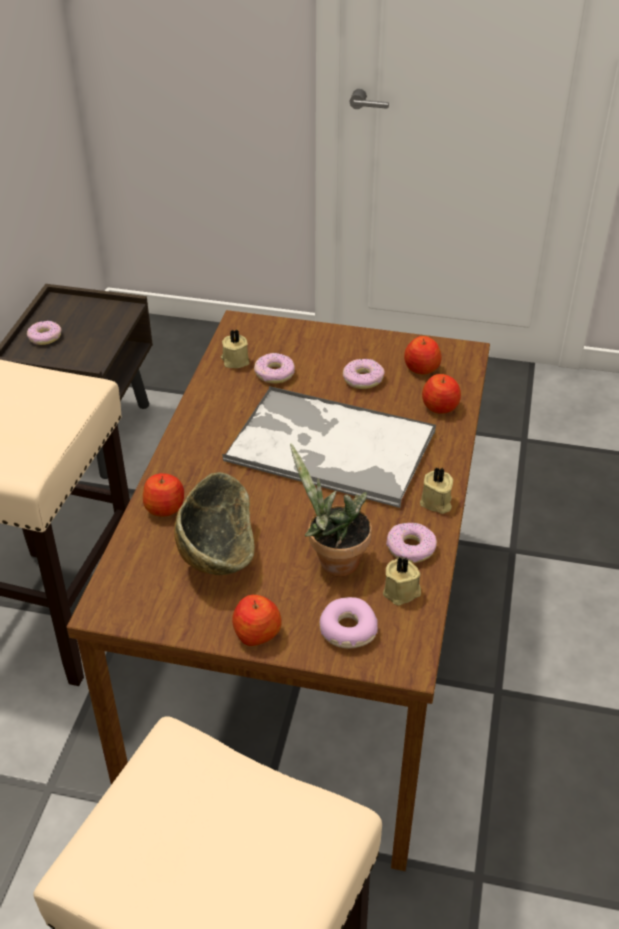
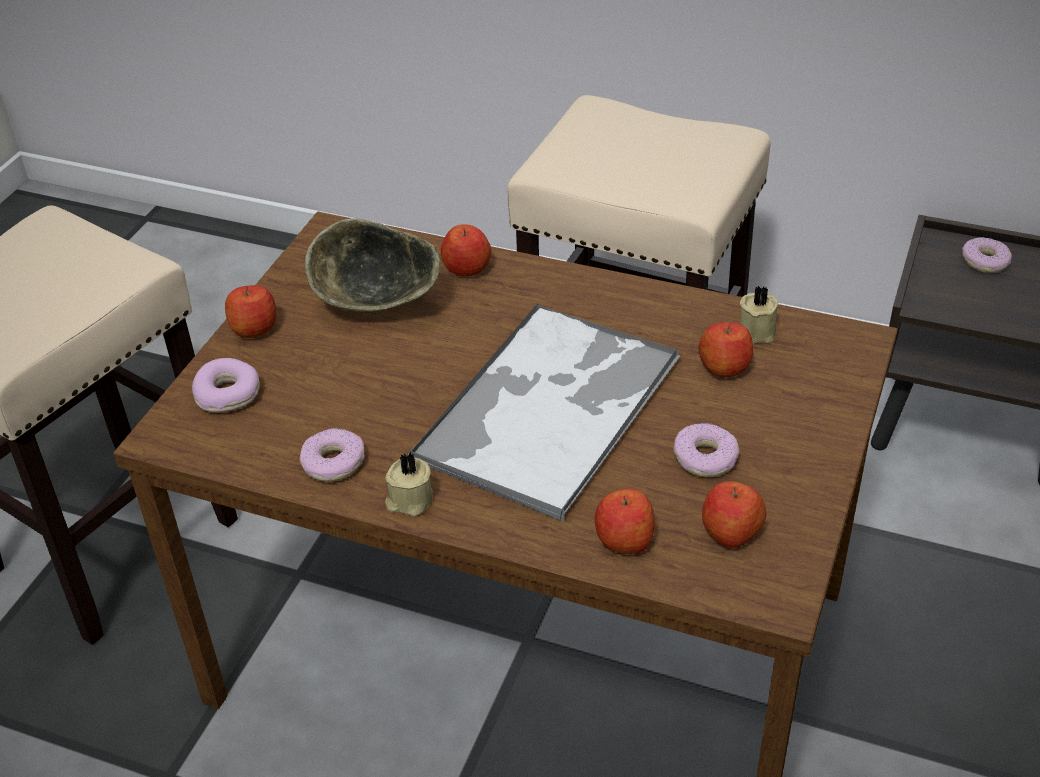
camera: 100 degrees right, 0 degrees up
(274, 374) = (724, 367): donut -> apple
(333, 561) = (336, 392): potted plant -> none
(402, 592) = (264, 445): beige candle -> none

